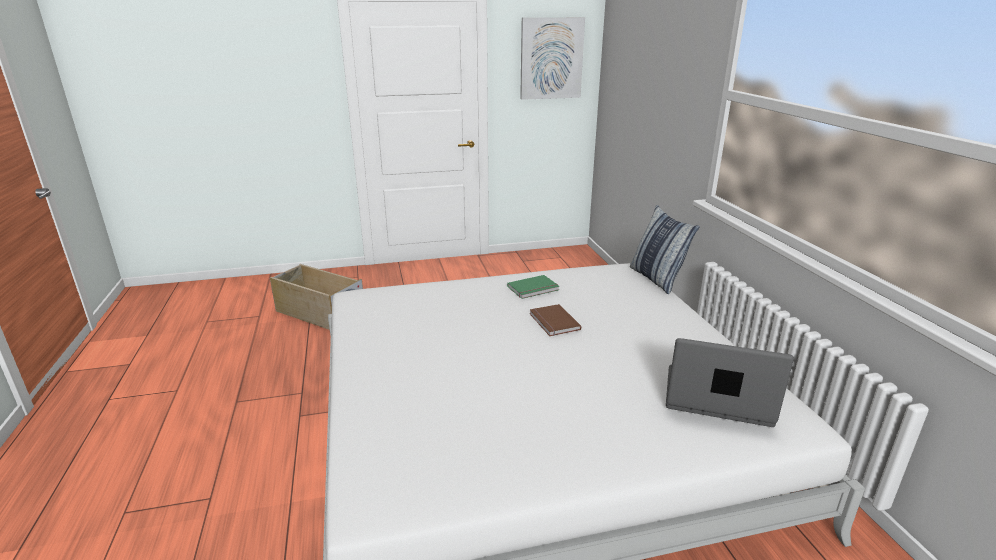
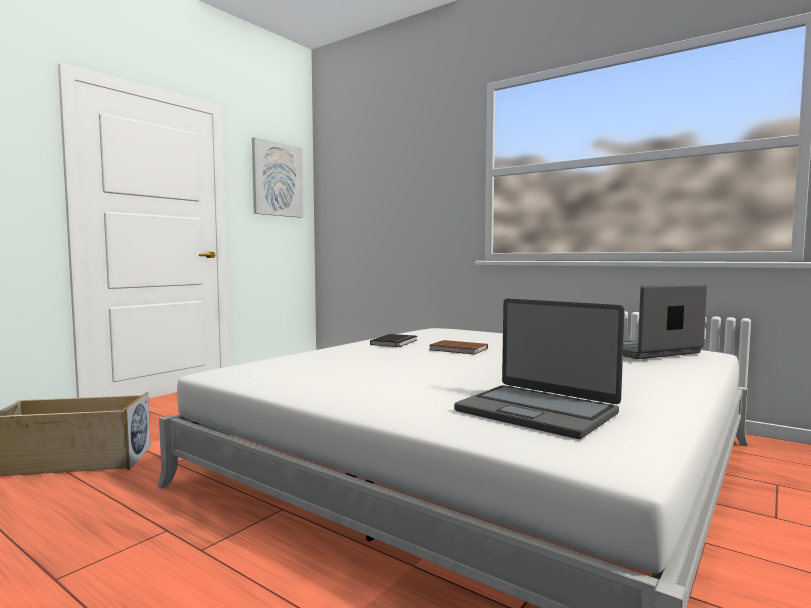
camera: 40 degrees left, 20 degrees down
(430, 436) = (537, 412): none -> laptop
(534, 289) = (396, 342): green book -> black book
(657, 279) = (468, 329): pillow -> none

